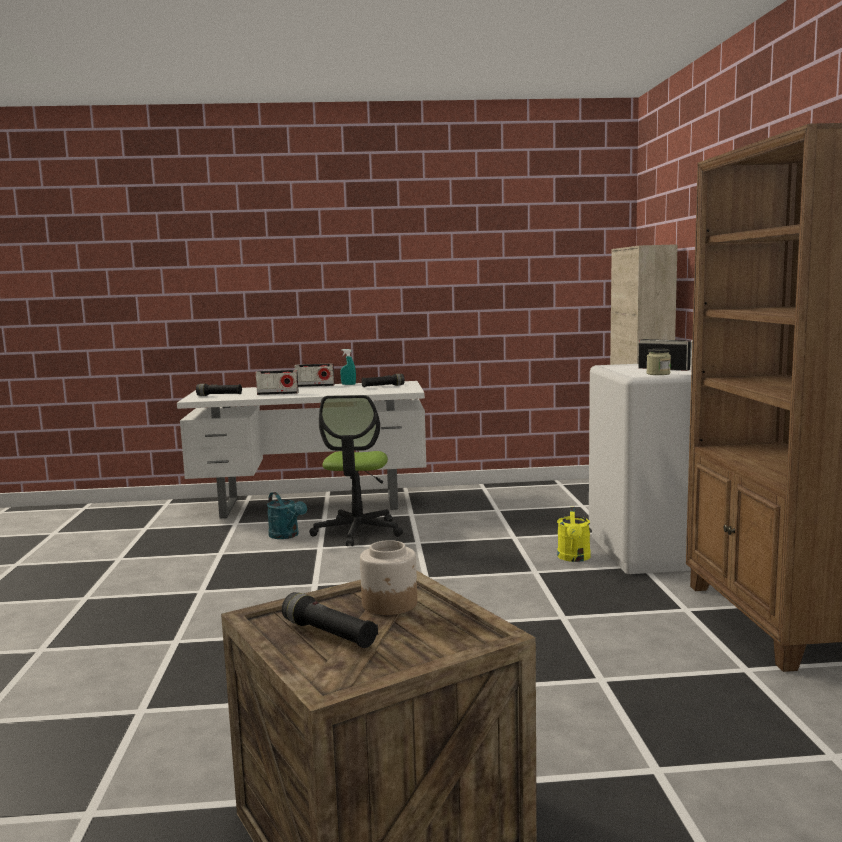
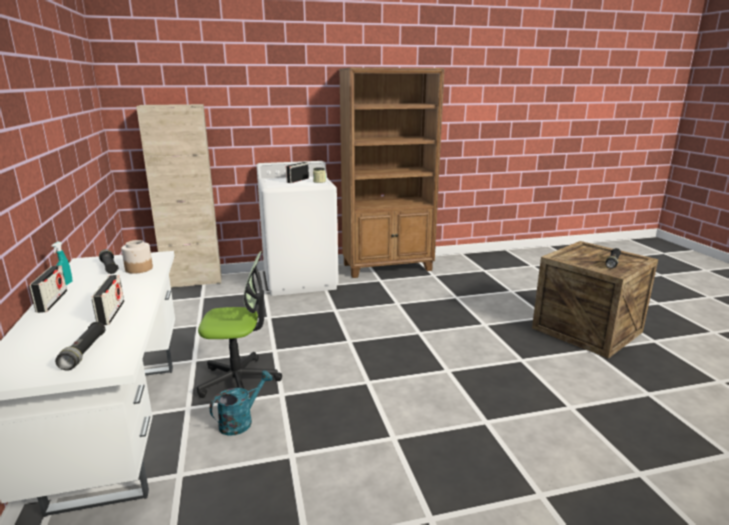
camera: 100 degrees left, 10 degrees up
(390, 604) = (578, 257): jar -> jar (139, 269)
(574, 558) = (312, 300): yellow watering can -> none

